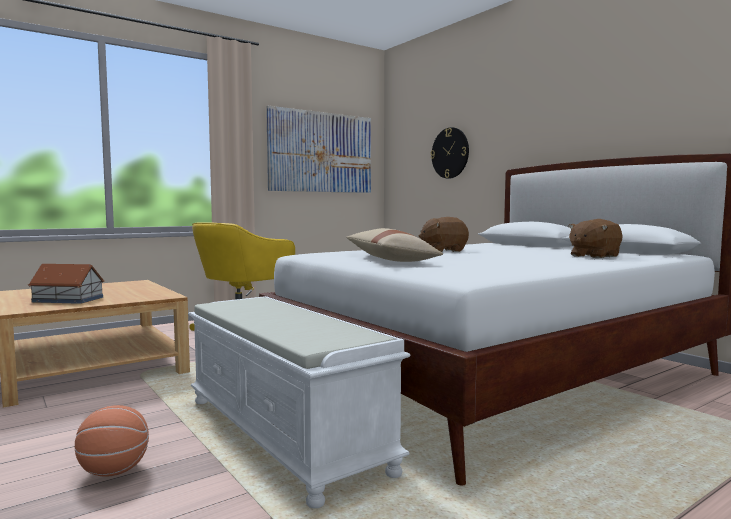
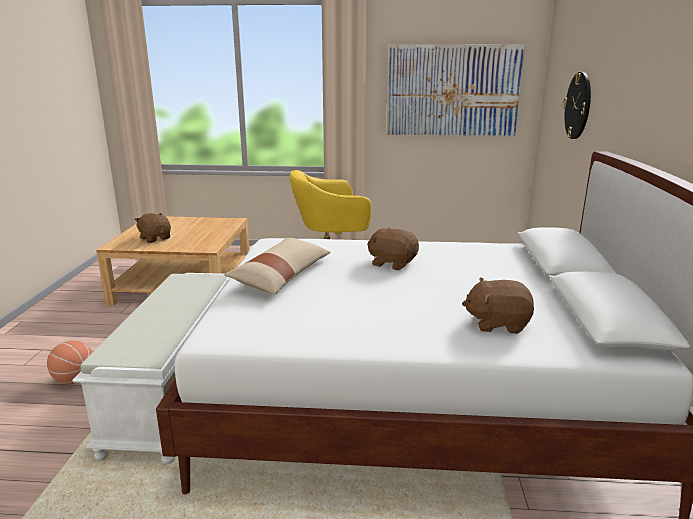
camera: 40 degrees right, 15 degrees up
(68, 299) = (155, 238): toy house -> brown plush toy

